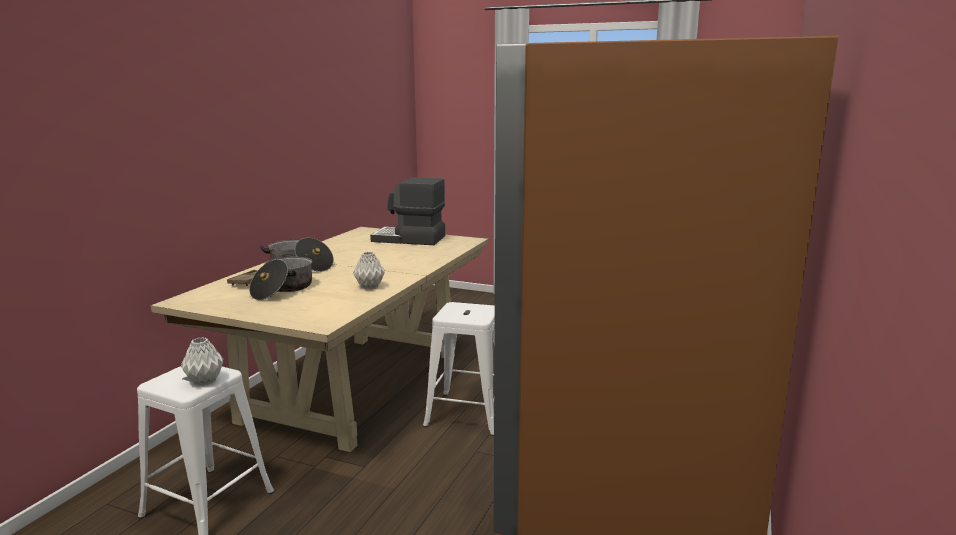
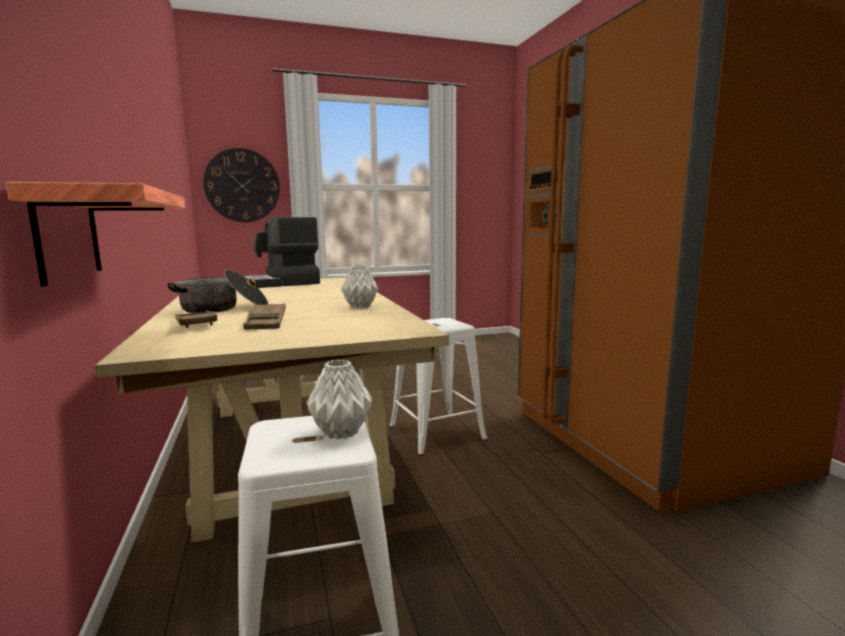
camera: 40 degrees left, 5 degrees down
(157, 227) = (67, 234): none -> shelf
(283, 289) = (266, 322): cooking pot -> brown tray
(457, 124) = (242, 185): none -> wall clock

